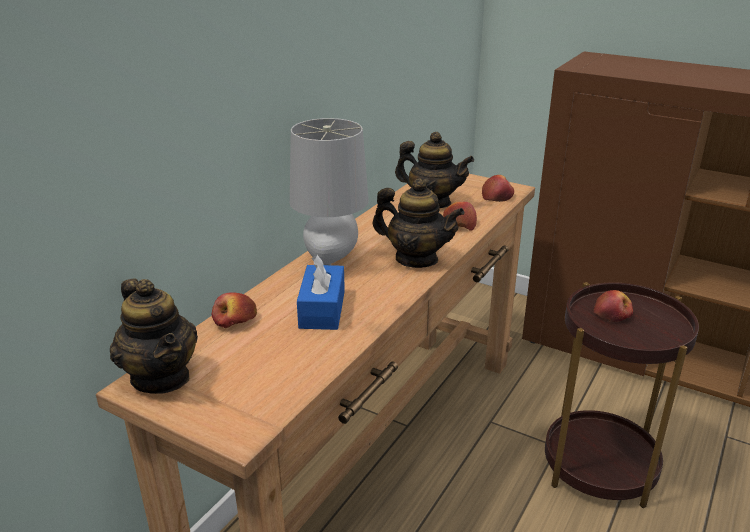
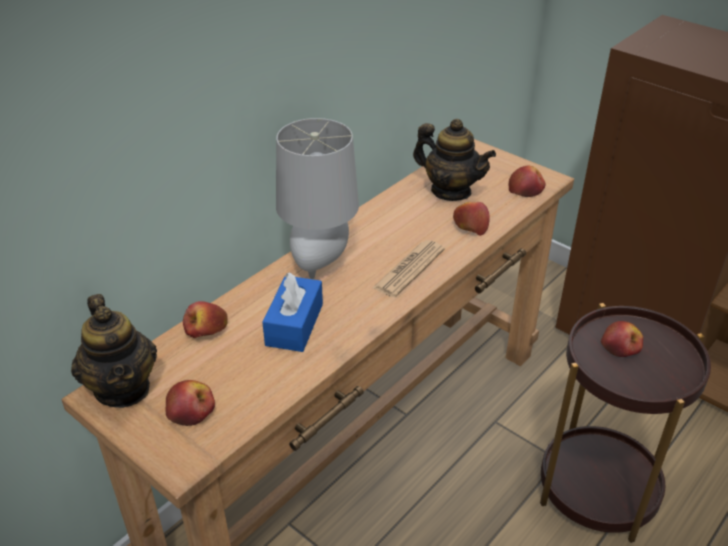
camera: 10 degrees right, 10 degrees up
(238, 388) = (191, 410): none -> apple
(416, 259) = (409, 269): teapot -> newspaper

